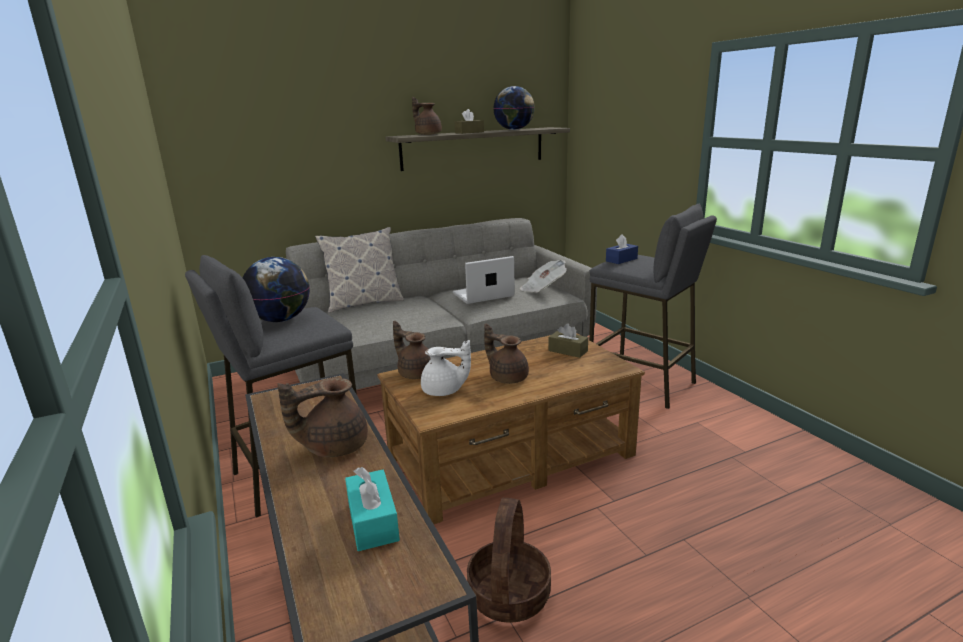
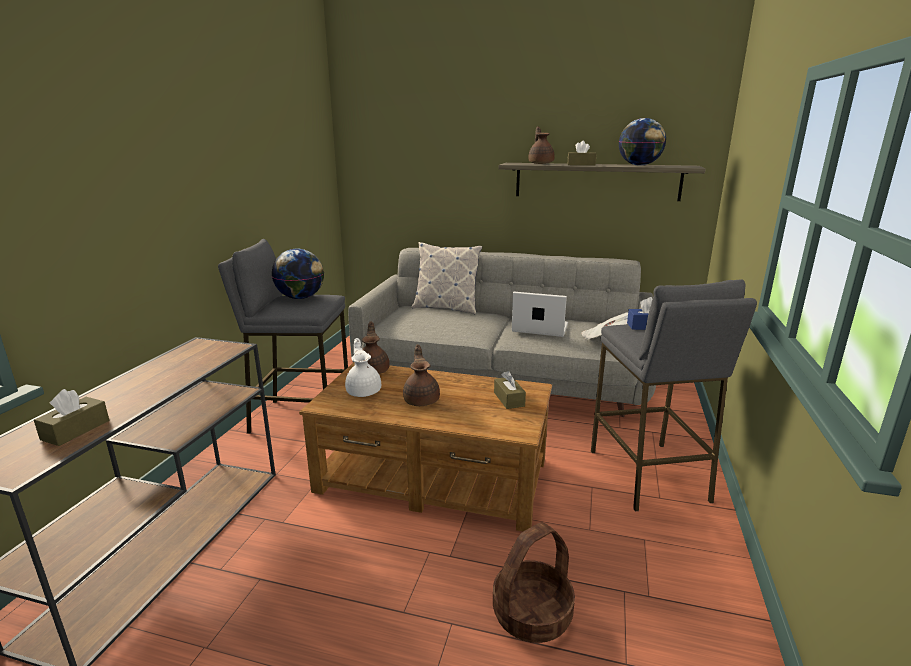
camera: 40 degrees right, 0 degrees up
(333, 446) = (155, 383): brown teapot -> none
(373, 521) = (75, 430): turquoise tissue box -> brown tissue box
(444, 391) = (364, 391): white teapot -> white teapot turned 150 degrees counterclockwise
(509, 595) = (281, 568): basket -> basket (532, 614)

